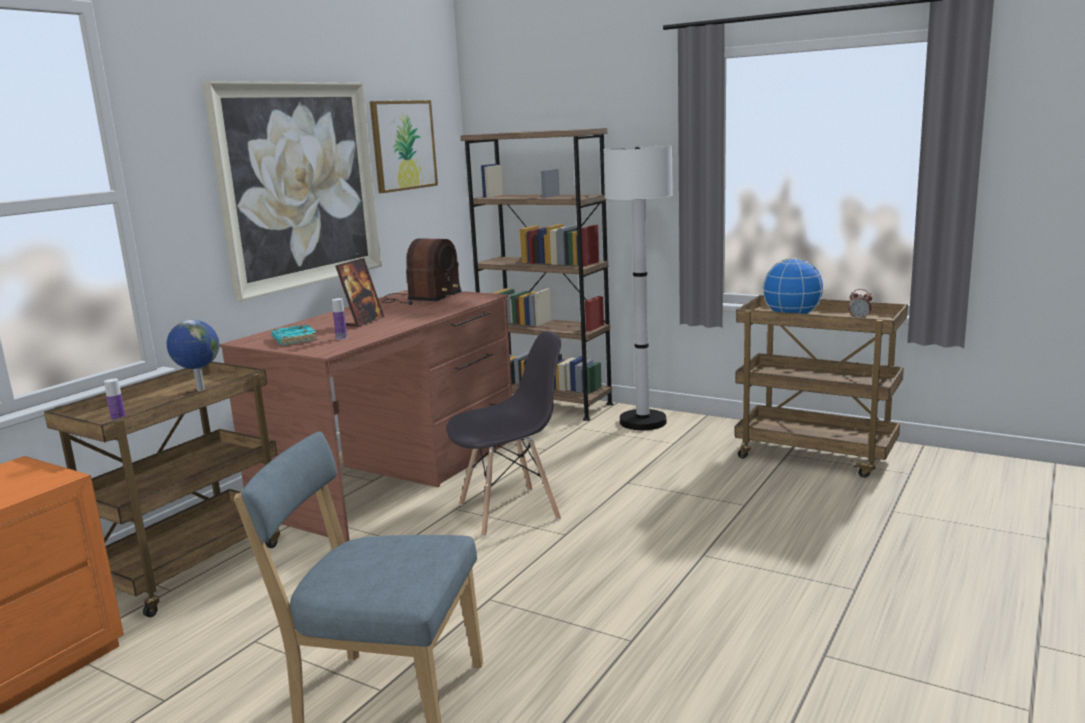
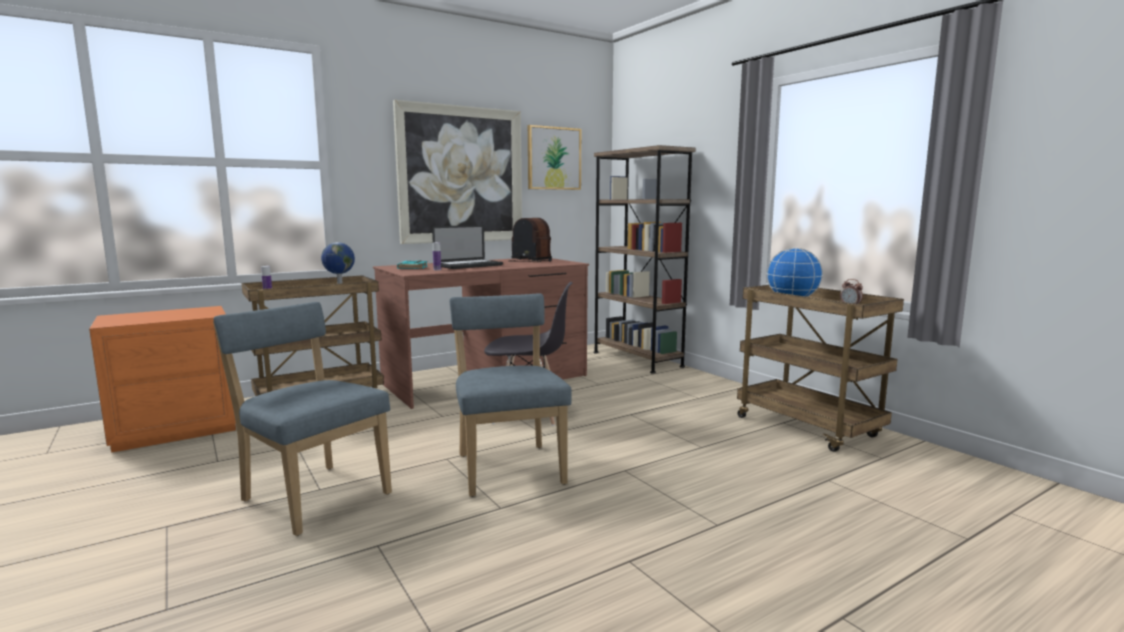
camera: 25 degrees right, 5 degrees down
(363, 322) = (468, 265): picture frame -> laptop
(420, 298) = (530, 260): radio -> radio turned 105 degrees counterclockwise
(576, 587) = (509, 466): none -> blue chair
(643, 422) = (692, 381): white floor lamp -> none

